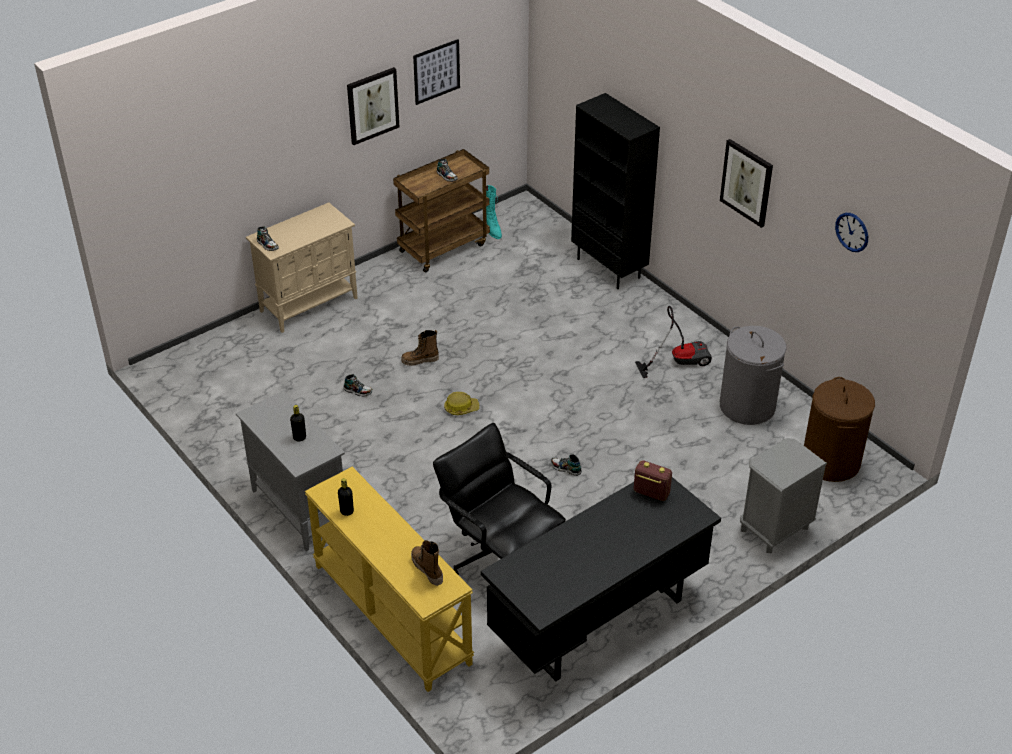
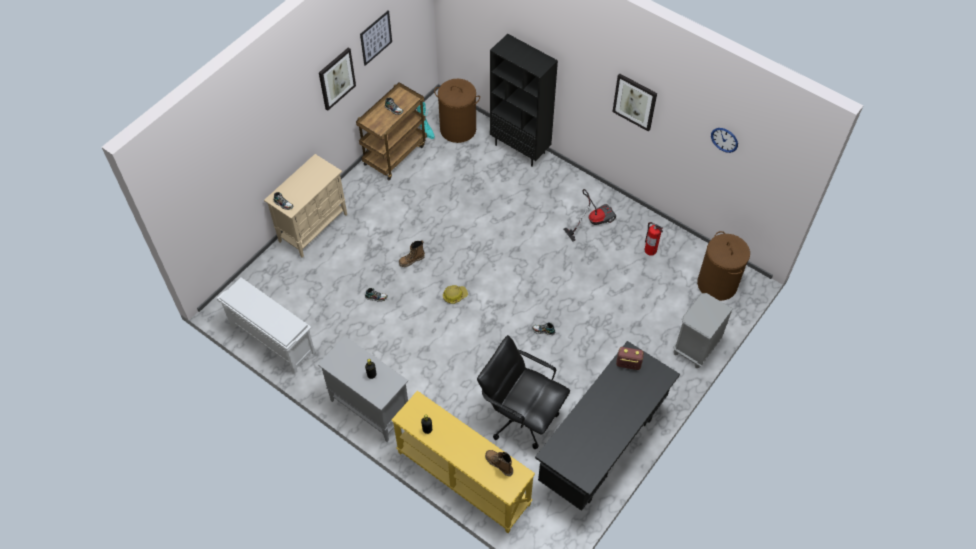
camera: 15 degrees left, 15 degrees up
(206, 411) = (271, 339): none -> white shoe rack
(535, 235) = (458, 129): none -> brown laundry basket
(747, 406) = (650, 250): grey laundry basket -> fire extinguisher

